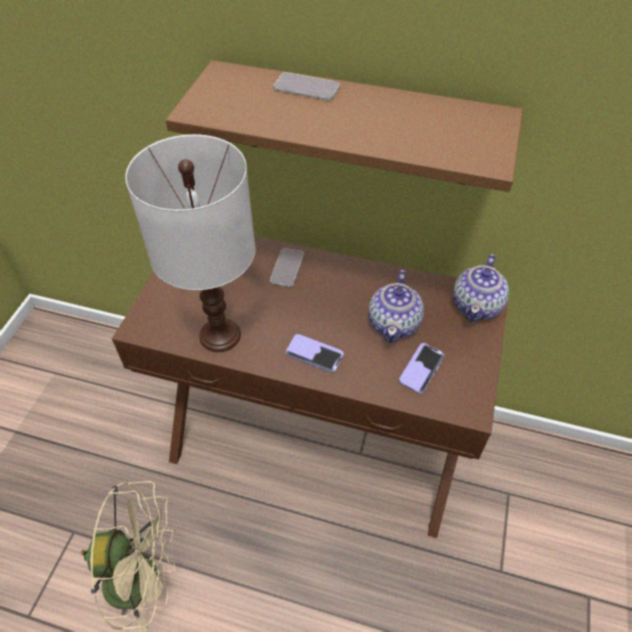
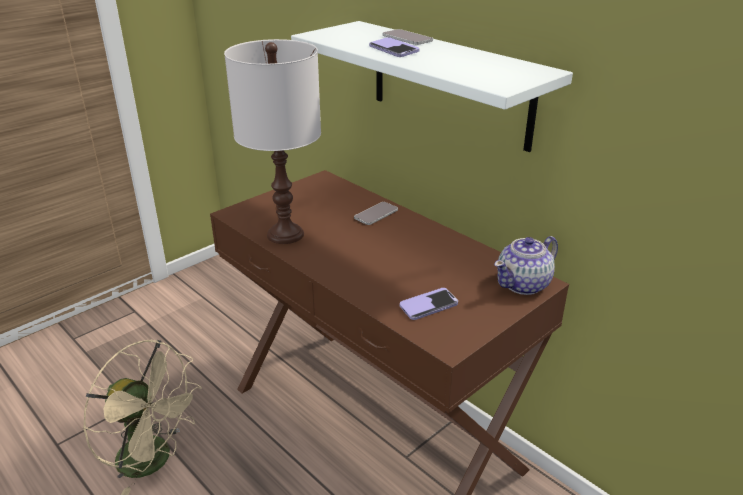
camera: 30 degrees right, 20 degrees down
(314, 354) = (346, 267): phone -> phone (393, 49)
(357, 125) = (449, 84): brown shelf -> white shelf
(394, 323) = (433, 271): teapot -> none

